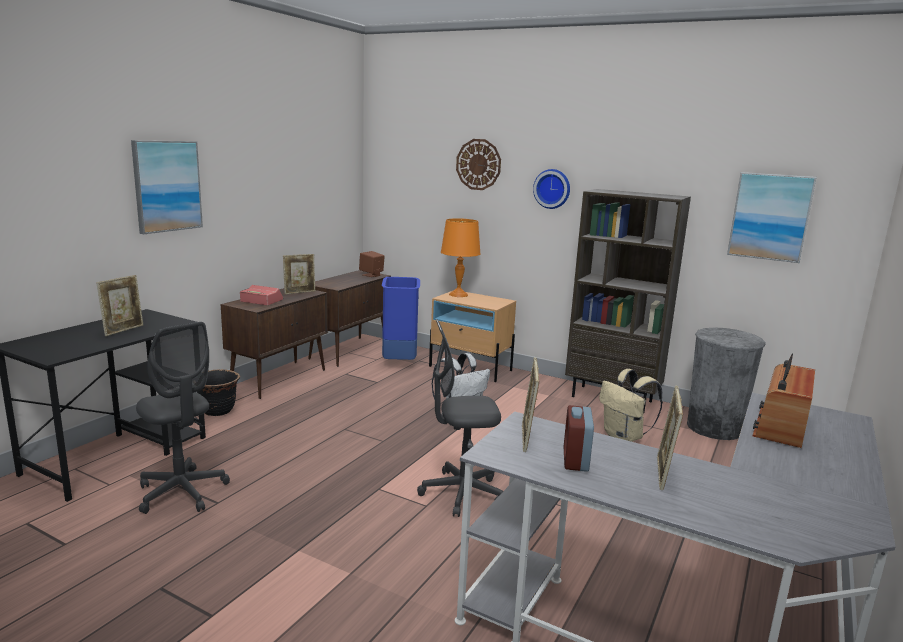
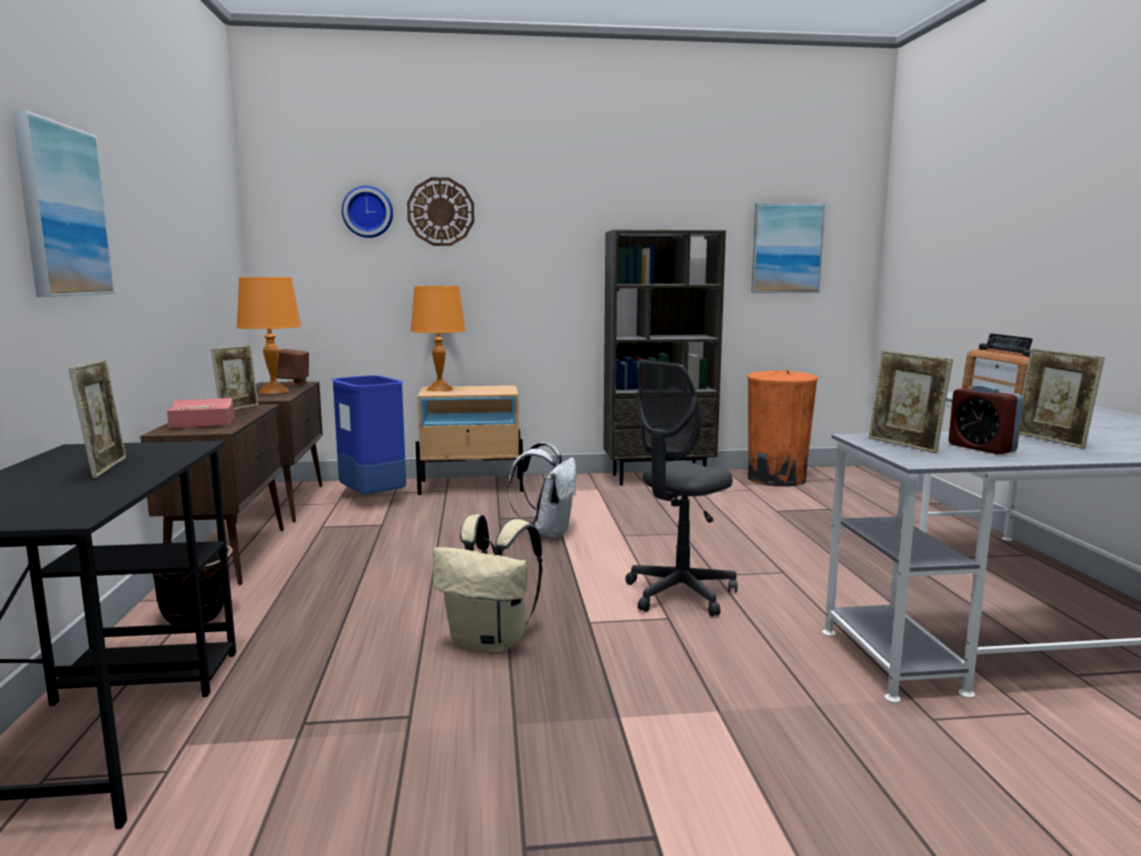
camera: 35 degrees left, 5 degrees down
(182, 492) = (328, 727): grey office chair -> none
(347, 280) = (273, 391): none -> orange table lamp
(552, 188) = (548, 237): wall clock -> wall clock (368, 212)
(624, 437) = (726, 504): beige backpack -> beige backpack (491, 642)
(714, 428) = (776, 479): grey trash can -> orange trash can

